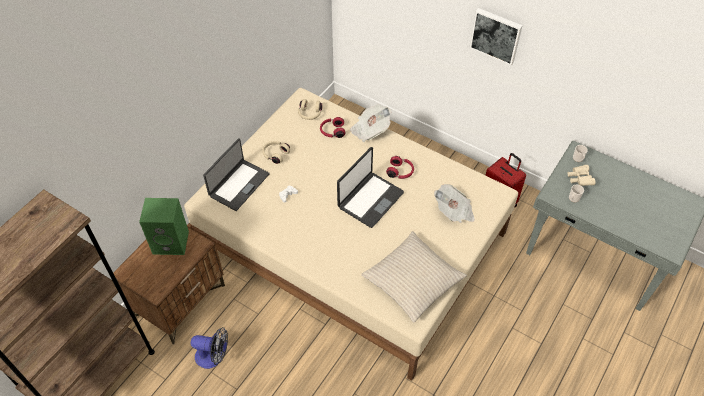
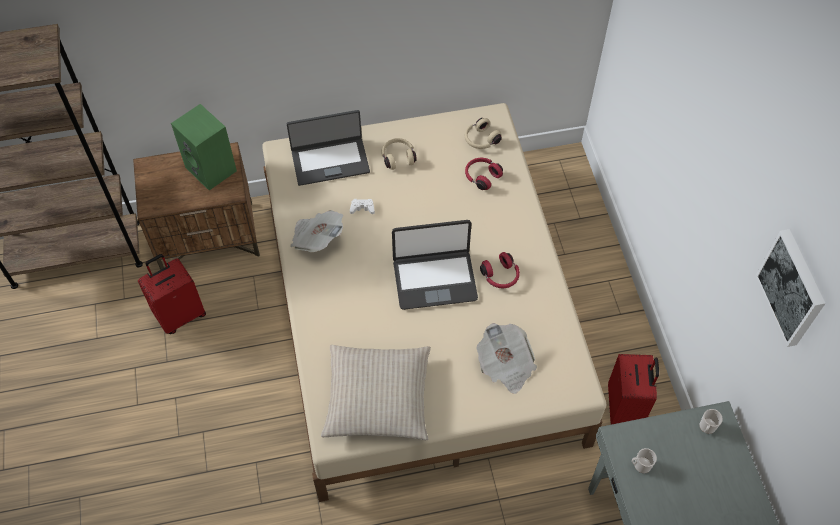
camera: 45 degrees right, 5 degrees up
(213, 357) = (180, 314): fan -> red suitcase
(370, 130) = (523, 205): newspaper -> newspaper (317, 238)
(496, 35) = (710, 194): picture -> picture (793, 287)
(579, 179) = (677, 451): beige binoculars -> none

